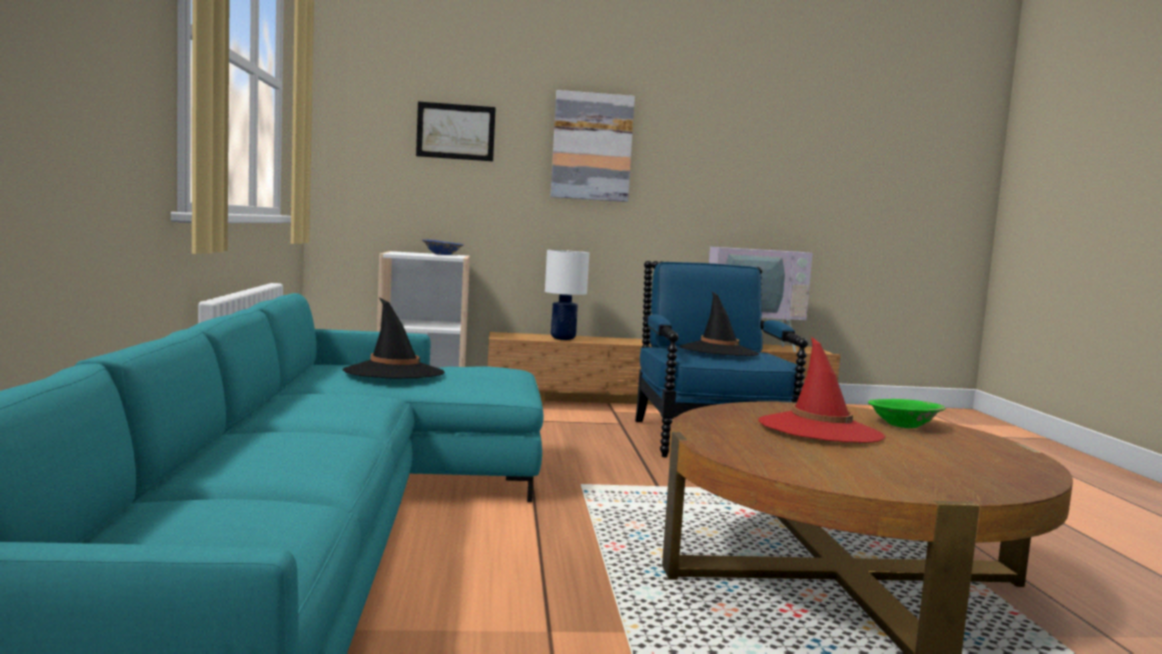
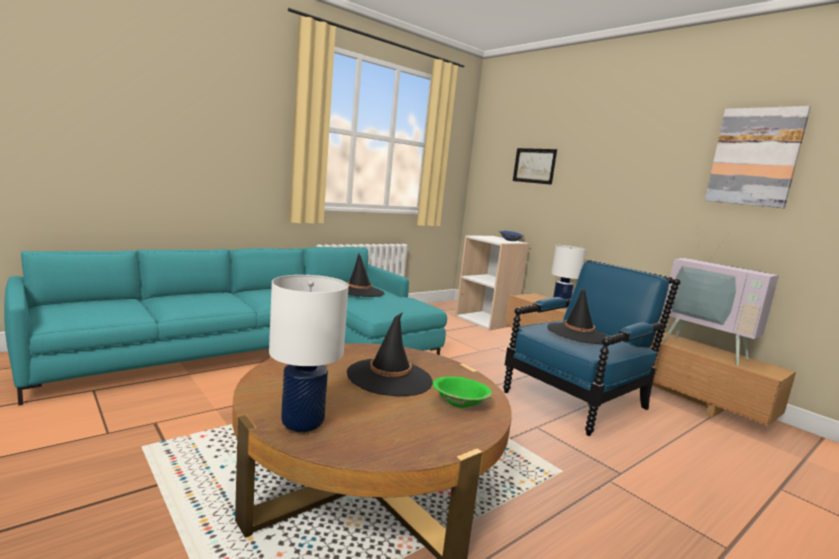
camera: 55 degrees right, 5 degrees up
(592, 147) = (614, 174): picture -> picture (754, 157)
(820, 430) = (390, 378): red hat -> black hat
(968, 483) = (303, 426): none -> white table lamp

